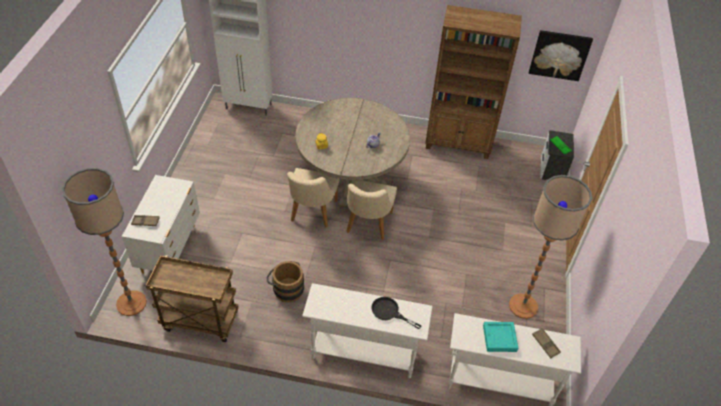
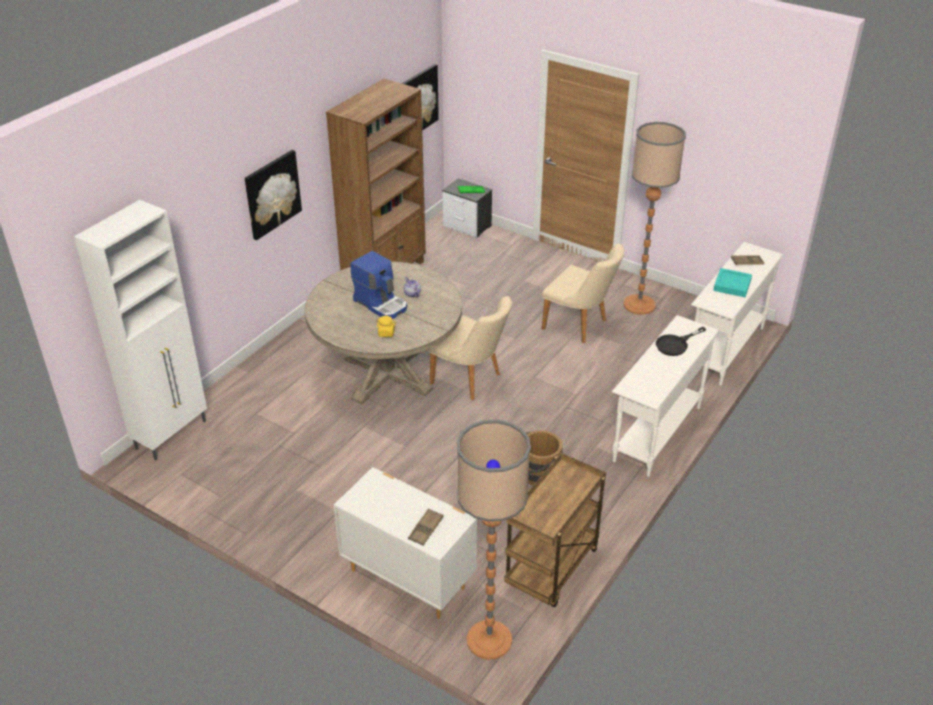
camera: 65 degrees left, 10 degrees down
(312, 214) = (425, 422): beige chair -> beige chair (580, 325)
(352, 133) = (381, 304): none -> coffee machine
(379, 29) = (272, 194): none -> picture

